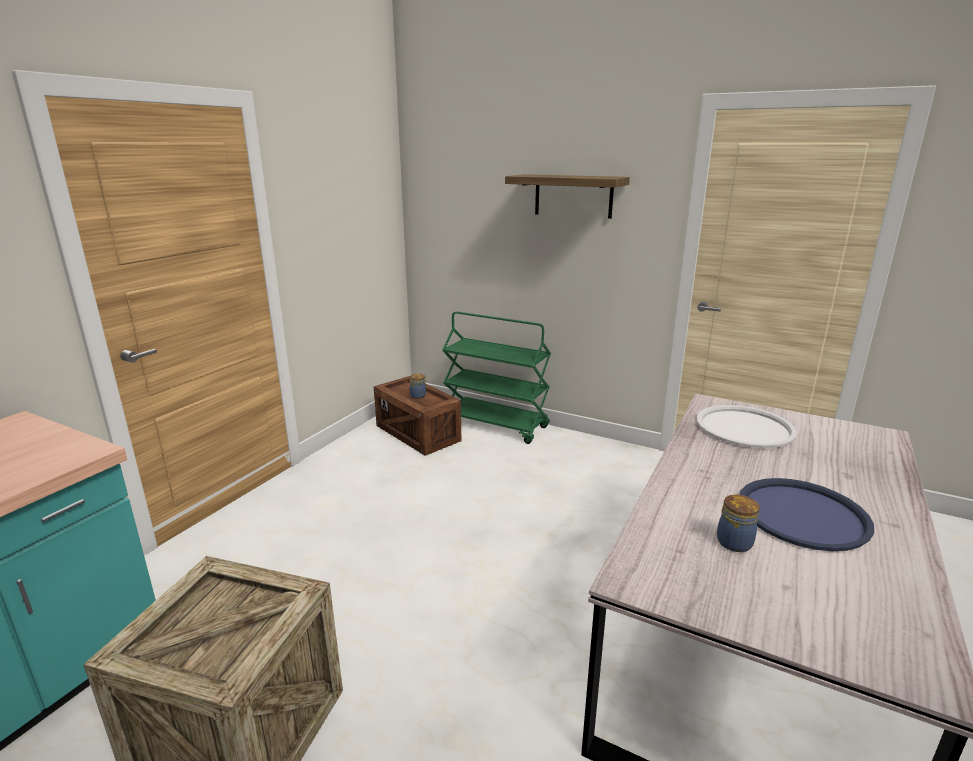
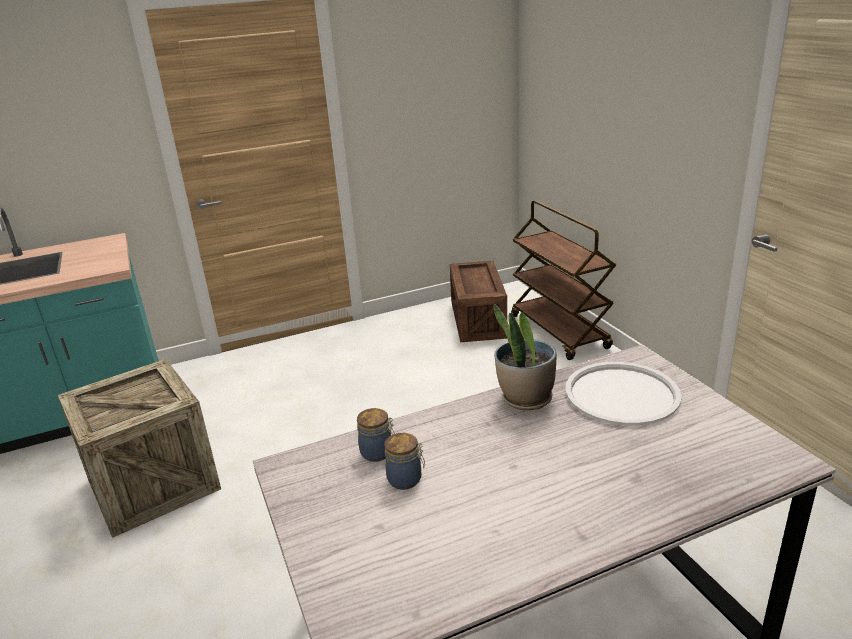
camera: 40 degrees right, 5 degrees up
(418, 395) = (477, 282): jar -> jar (378, 453)
(495, 425) = (559, 332): green cart -> brown cart
(573, 196) = (648, 80): shelf -> none
(698, 451) = (525, 399): none -> potted plant
(802, 514) = (508, 487): blue tray -> none

